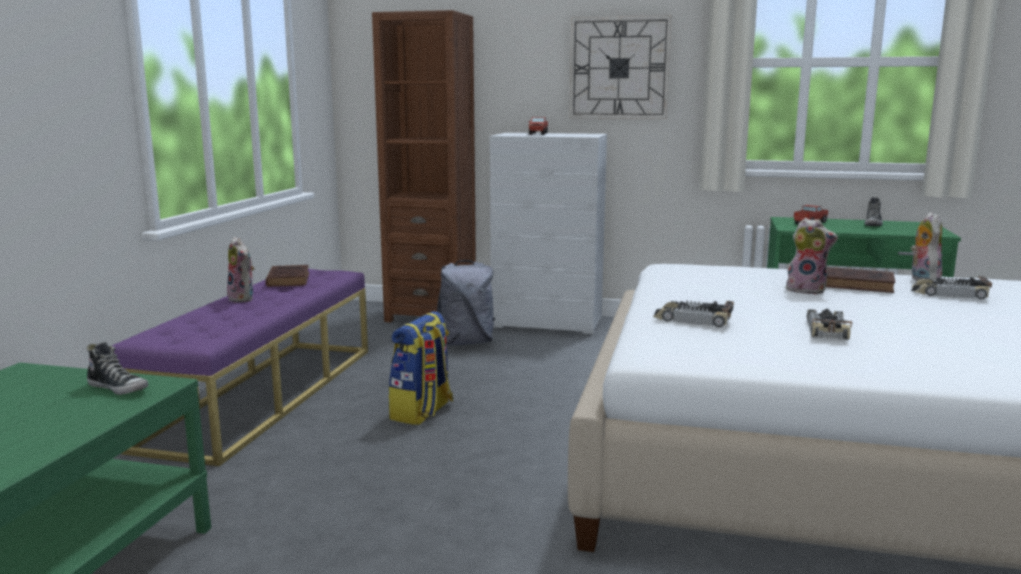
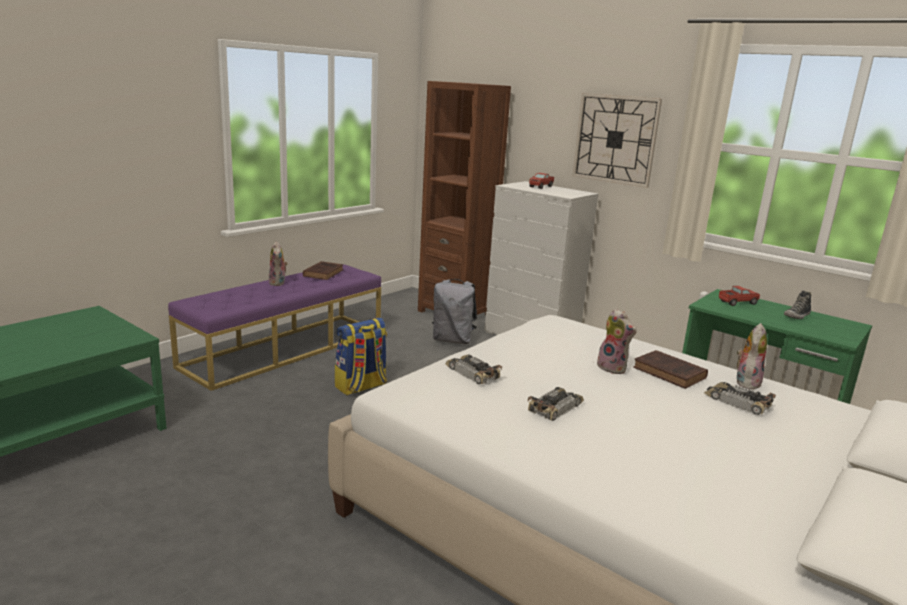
camera: 25 degrees right, 5 degrees up
(118, 388) = (115, 335): shoe -> none

